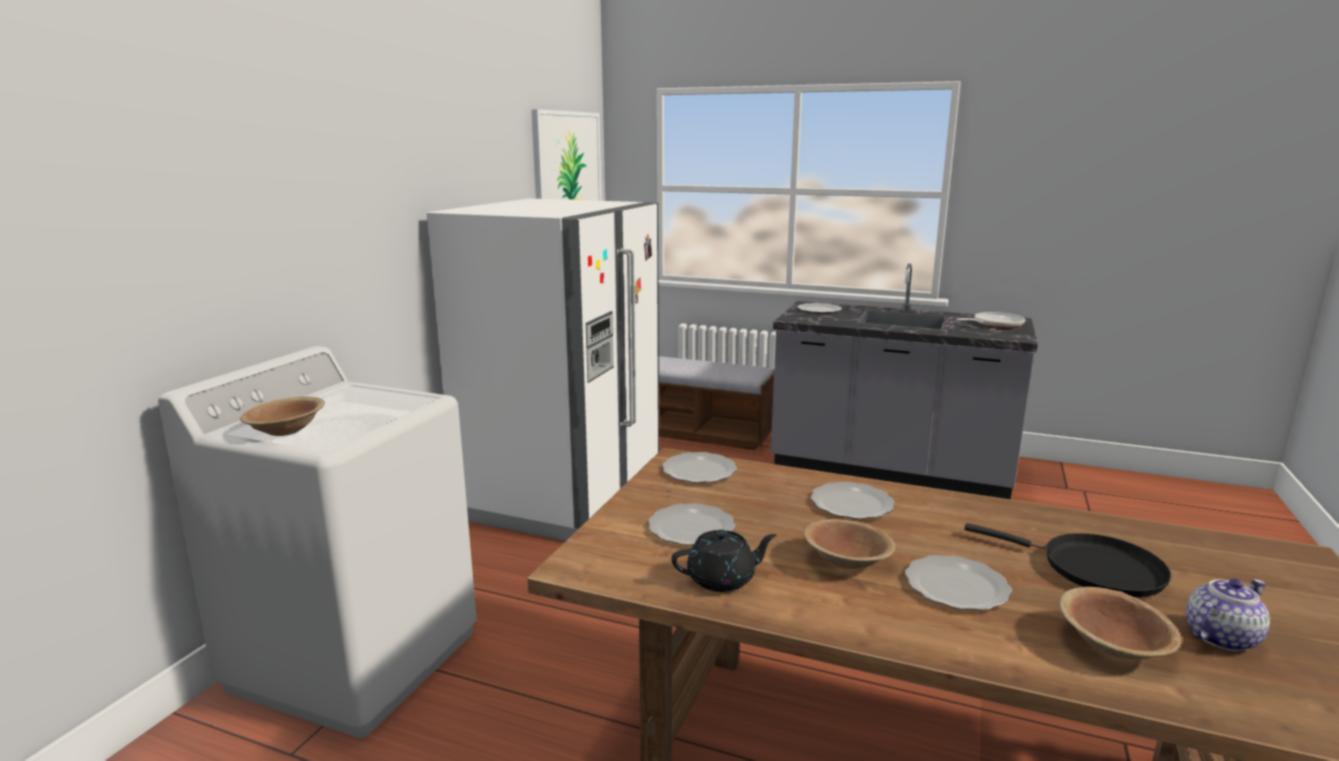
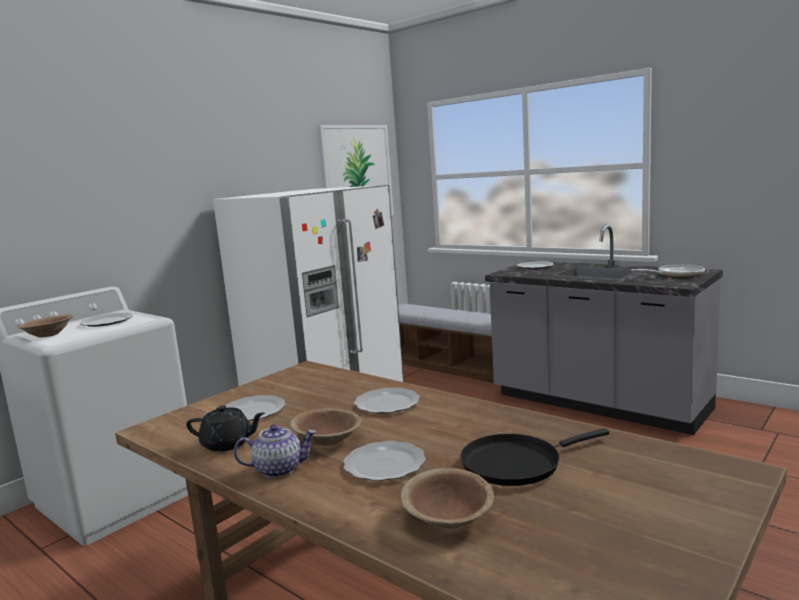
camera: 20 degrees right, 5 degrees down
(698, 471) = (308, 376): plate -> plate (106, 322)
(1093, 569) = (516, 463): black frying pan -> black frying pan turned 105 degrees clockwise
(1220, 636) = (555, 523): teapot -> teapot (279, 469)

